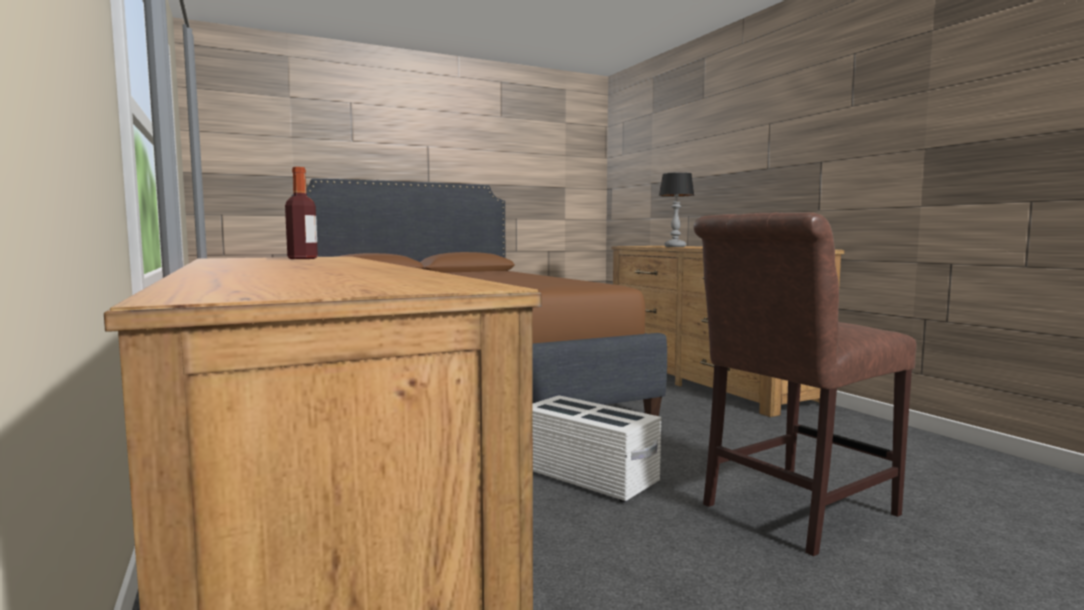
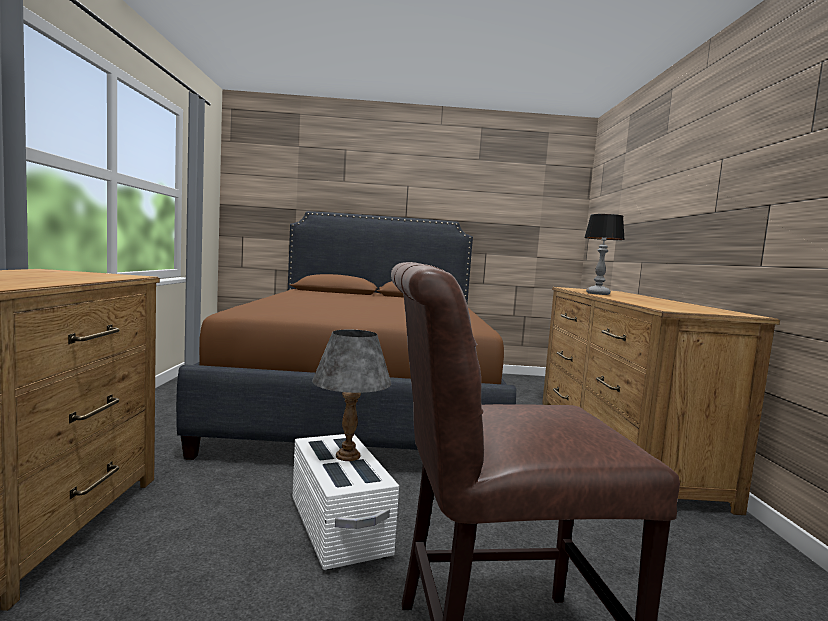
camera: 25 degrees right, 0 degrees up
(302, 258) = (71, 275): bottle -> none
(588, 409) = (347, 456): none -> grey table lamp

